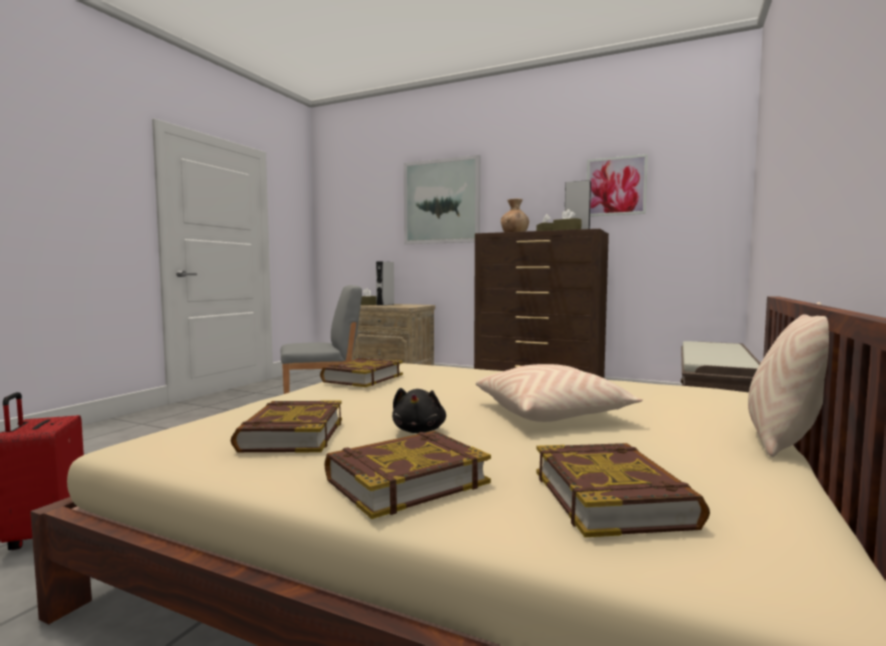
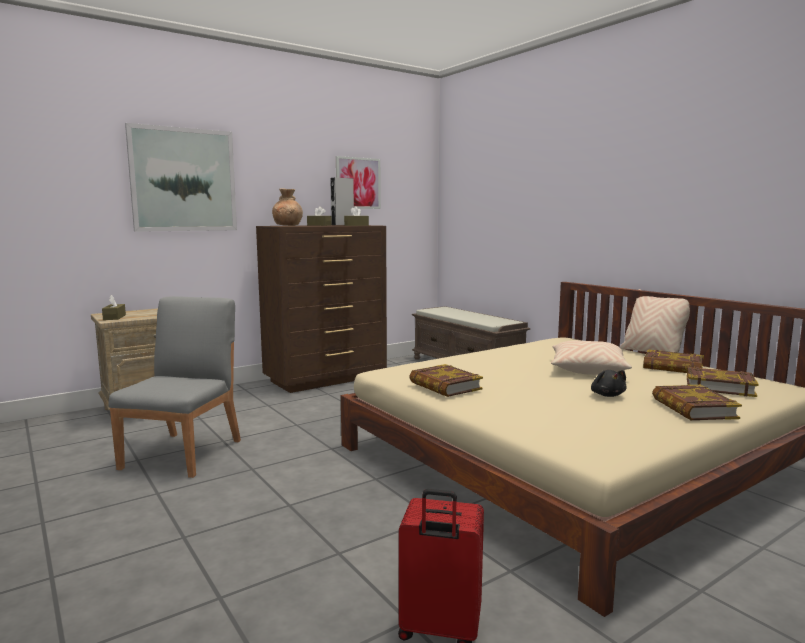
camera: 60 degrees left, 5 degrees up
(291, 435) = (601, 419): book -> book (673, 367)
(385, 304) = (138, 314): grey speaker -> none
(419, 430) = (607, 395): black plush toy -> black plush toy turned 45 degrees clockwise

